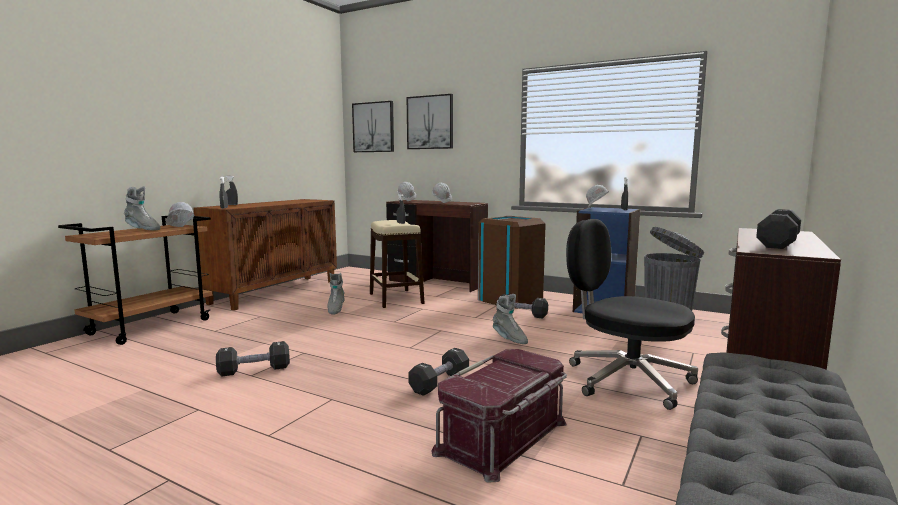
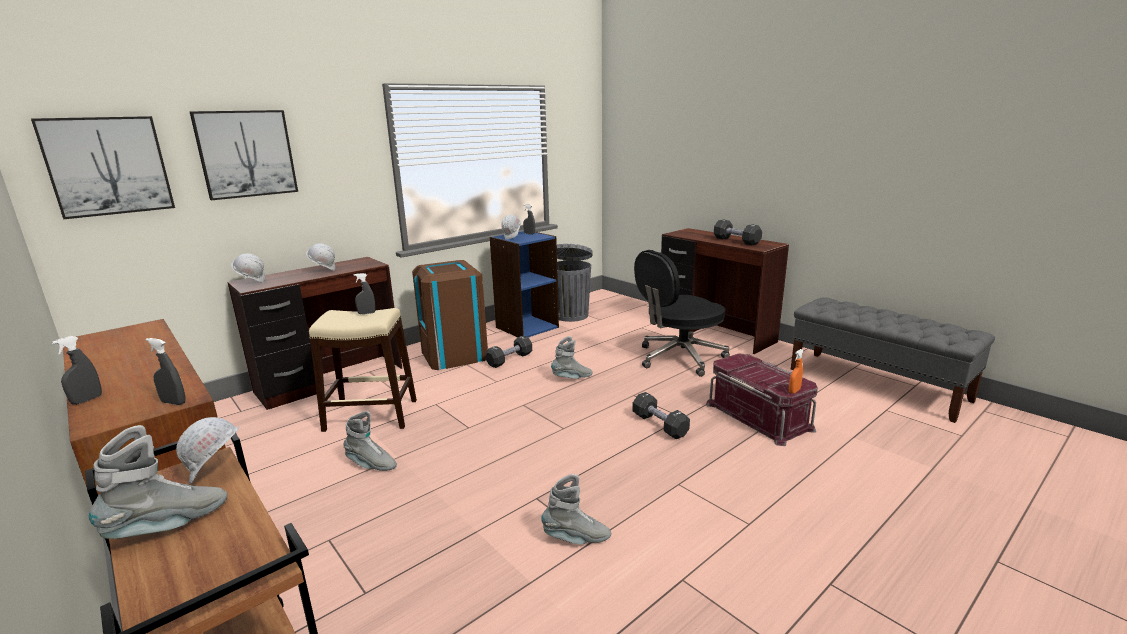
camera: 70 degrees left, 10 degrees up
(254, 370) = (576, 538): black dumbbell -> grey boot
(457, 390) = (794, 391): none -> orange spray bottle

